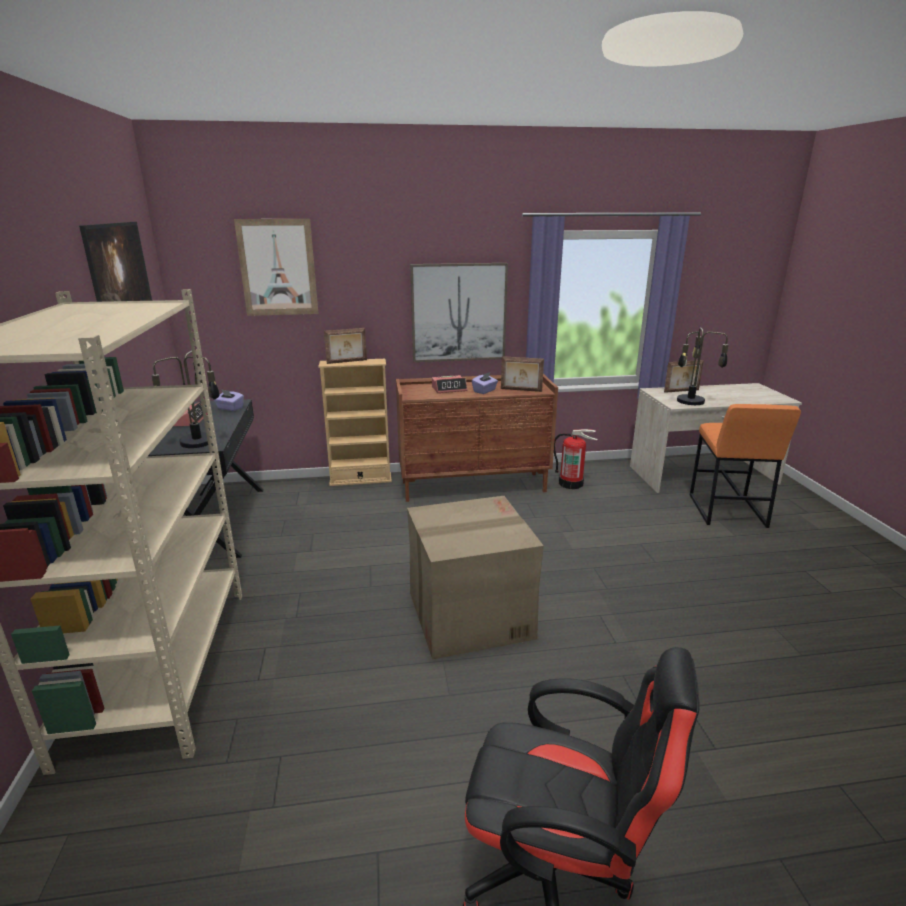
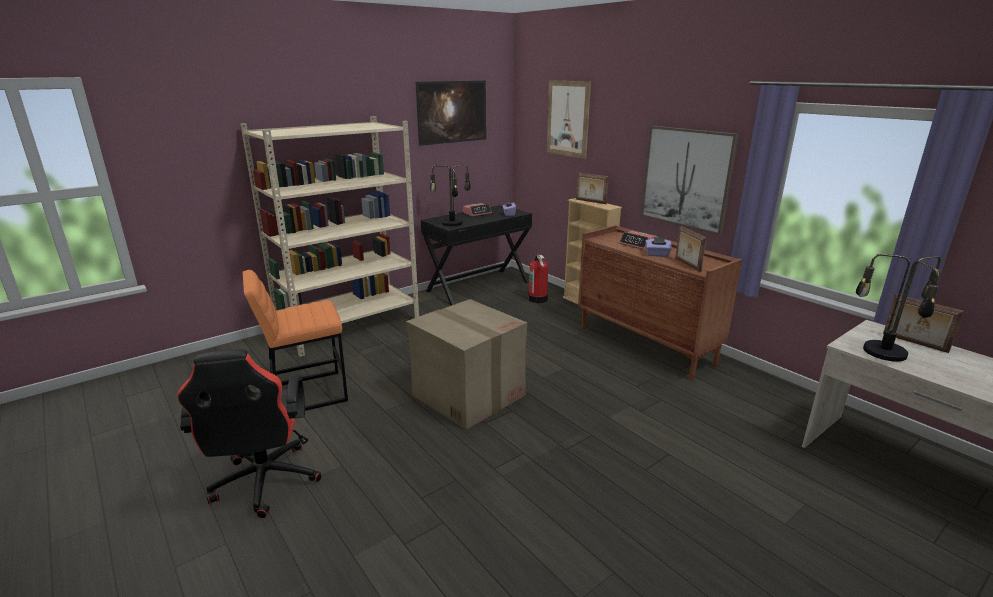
camera: 60 degrees right, 0 degrees up
(571, 483) = (731, 389): fire extinguisher -> fire extinguisher (538, 299)
(727, 511) = (842, 510): orange chair -> orange chair (306, 394)

